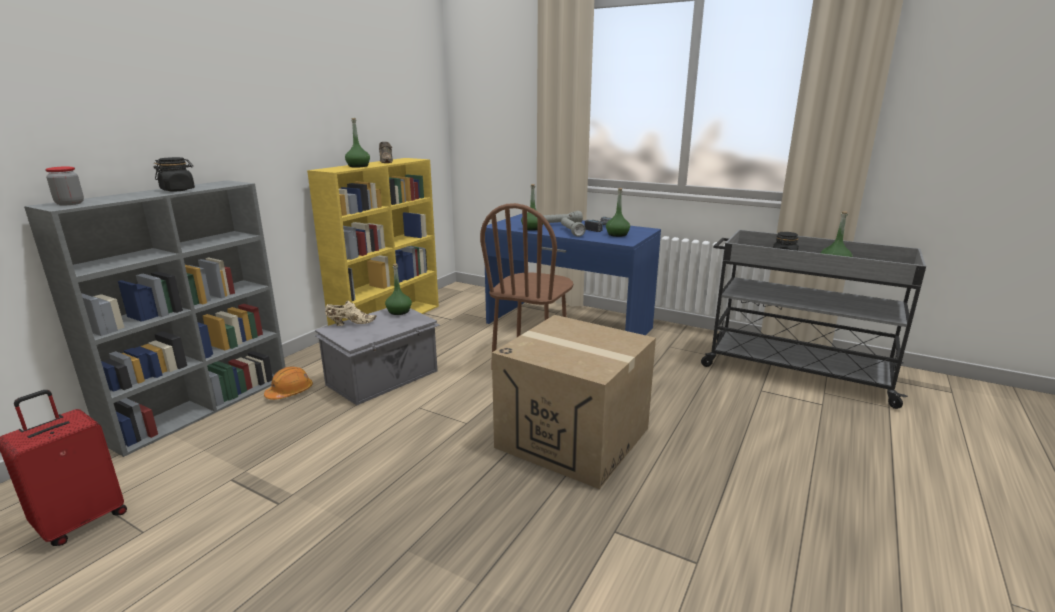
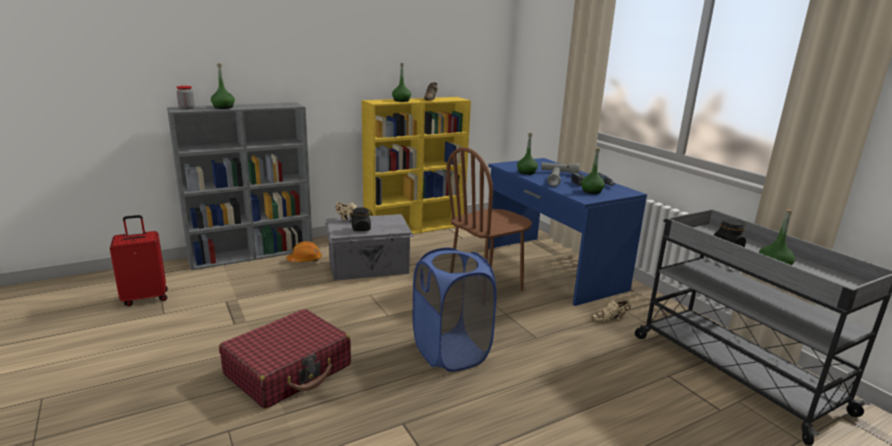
camera: 30 degrees right, 0 degrees up
(178, 190) = (254, 106): black jar -> black jar (361, 229)
(399, 311) = (392, 219): green bottle -> green bottle (223, 107)
(422, 530) = (289, 370): none -> red suitcase
(573, 437) = (451, 352): cardboard box -> blue laundry basket
(667, 357) = (610, 319): none -> beige shoe

